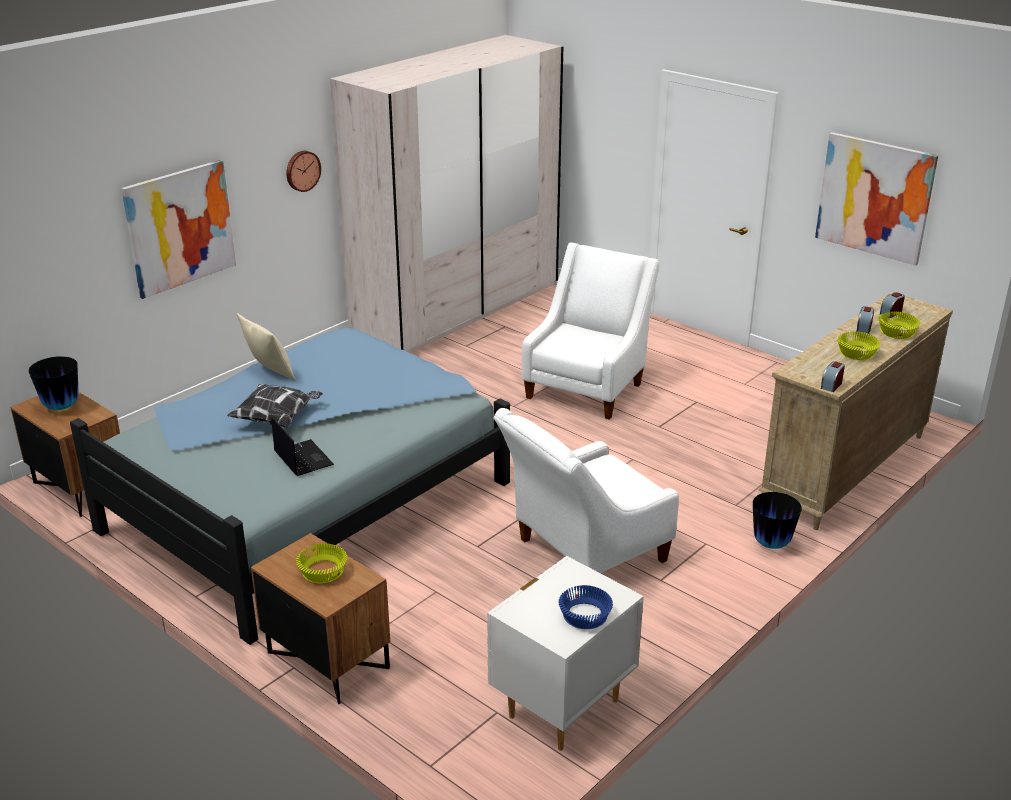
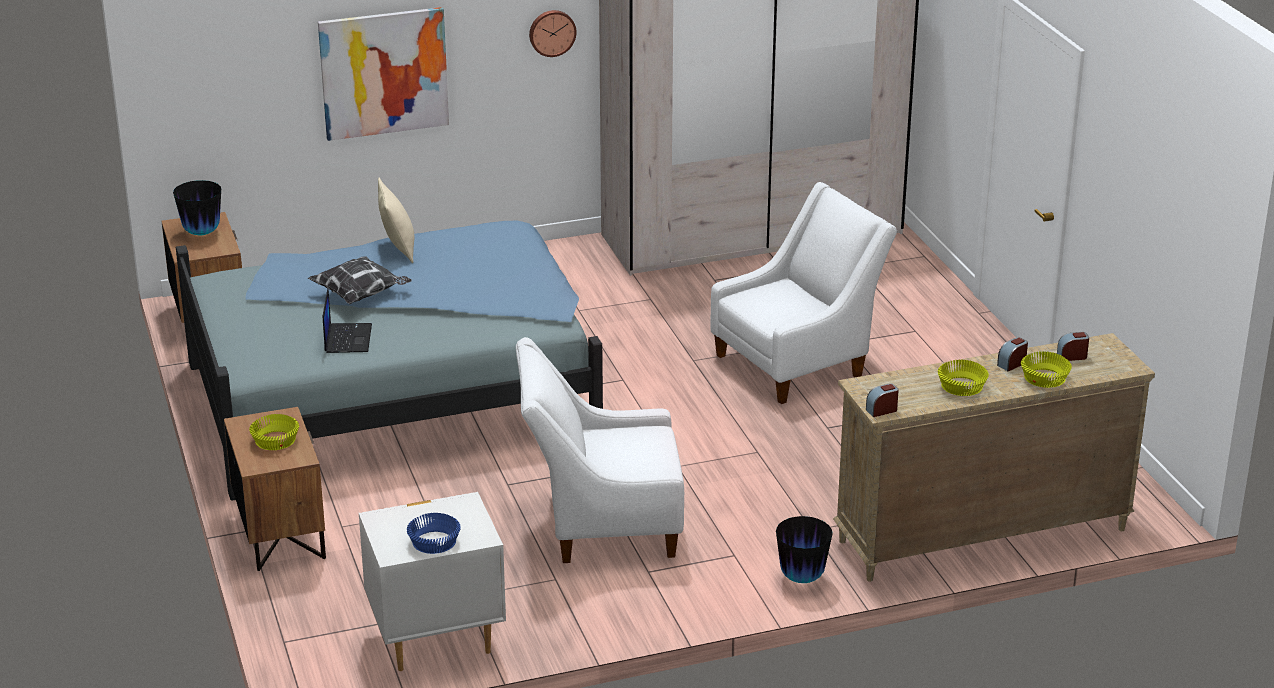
camera: 30 degrees right, 0 degrees up
(874, 197) = (1147, 210): picture -> none

